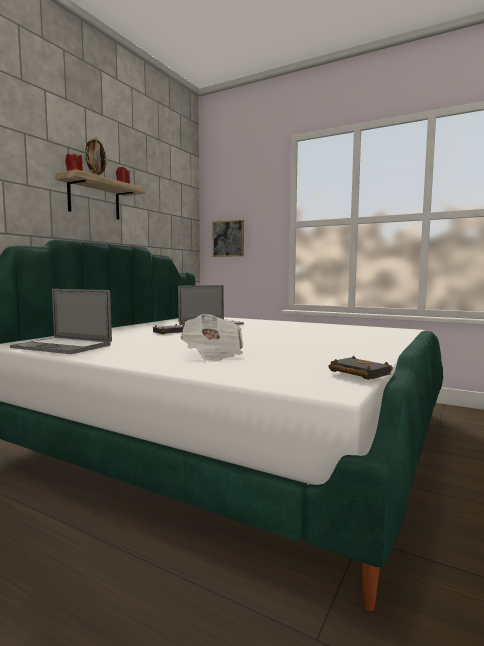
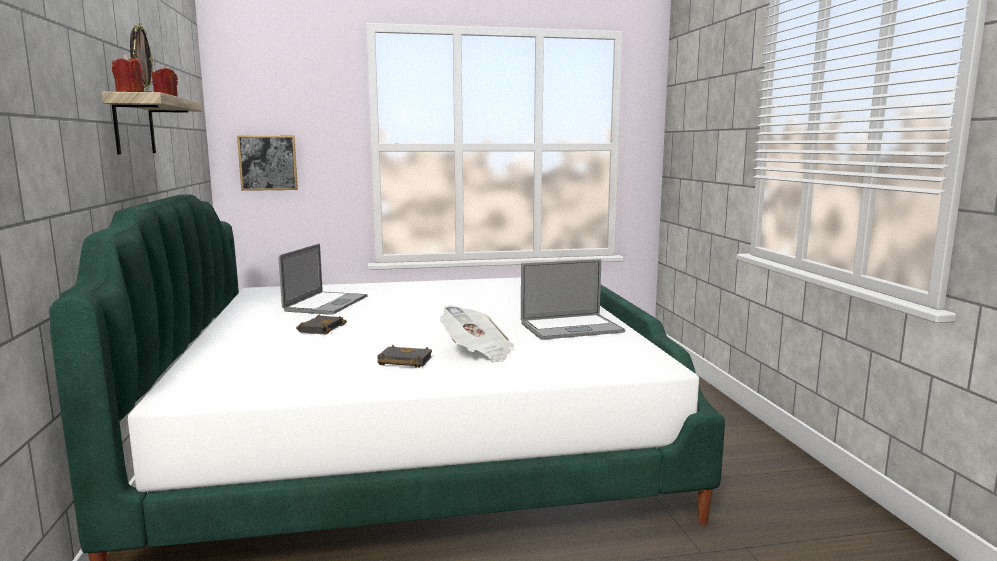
camera: 40 degrees left, 5 degrees up
(62, 346) = (266, 383): laptop -> laptop (571, 328)
(357, 373) = (640, 345): black book -> black book (403, 362)

